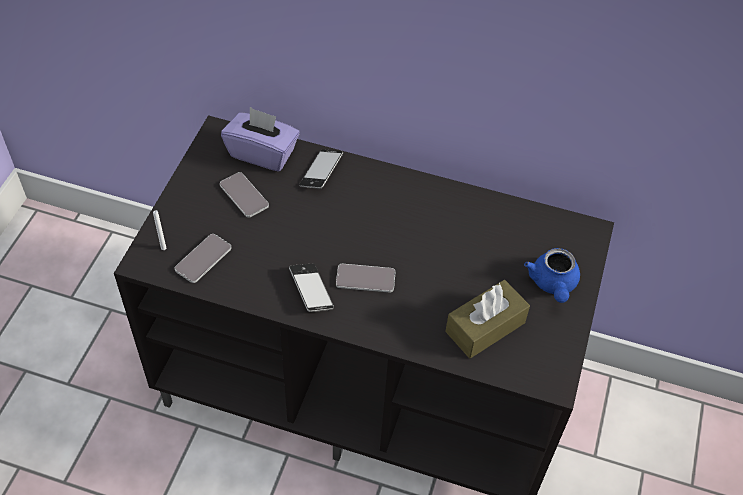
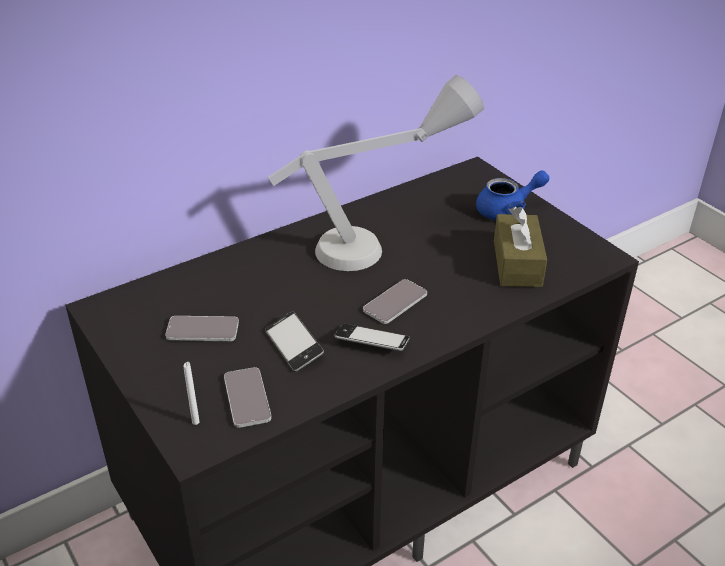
camera: 50 degrees left, 15 degrees down
(262, 153) = (167, 292): purple tissue box -> none
(321, 172) = (240, 268): phone -> phone (294, 346)
(427, 229) = (380, 242): none -> grey table lamp
(553, 284) = (508, 210): blue teapot -> blue teapot turned 60 degrees counterclockwise

